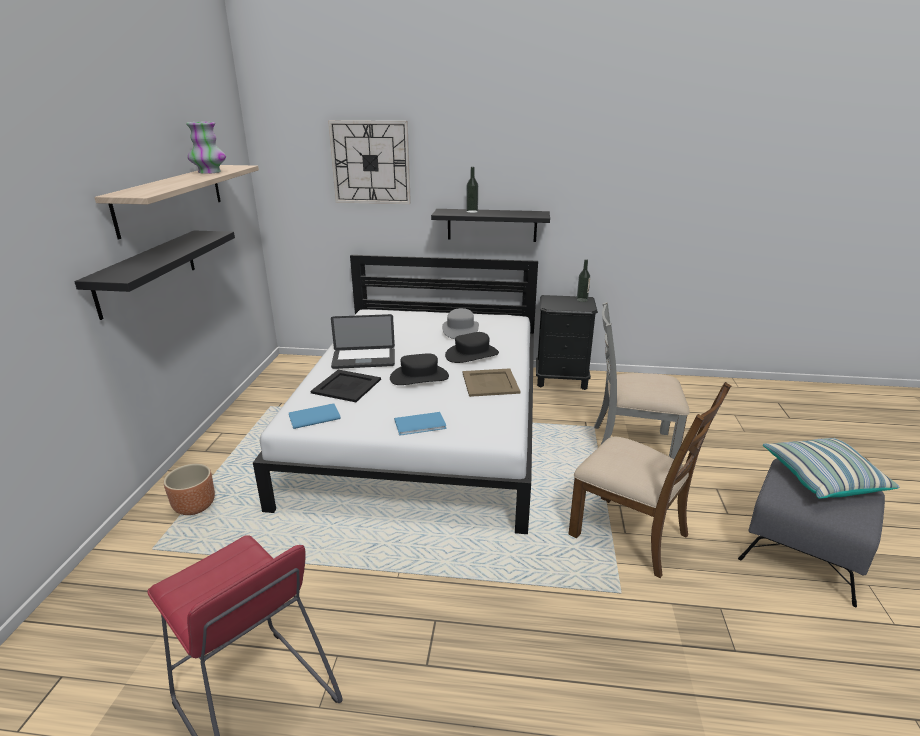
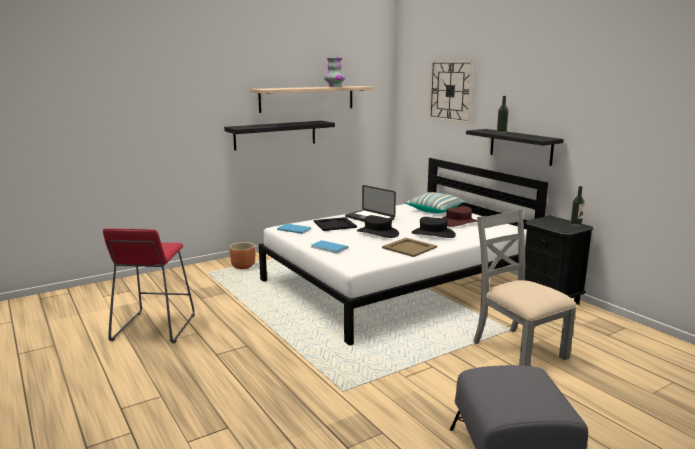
camera: 50 degrees right, 10 degrees down
(460, 330) = (458, 222): grey hat -> brown hat
(630, 534) = (406, 379): brown chair -> none
(822, 479) = (534, 386): pillow -> pillow (435, 210)

